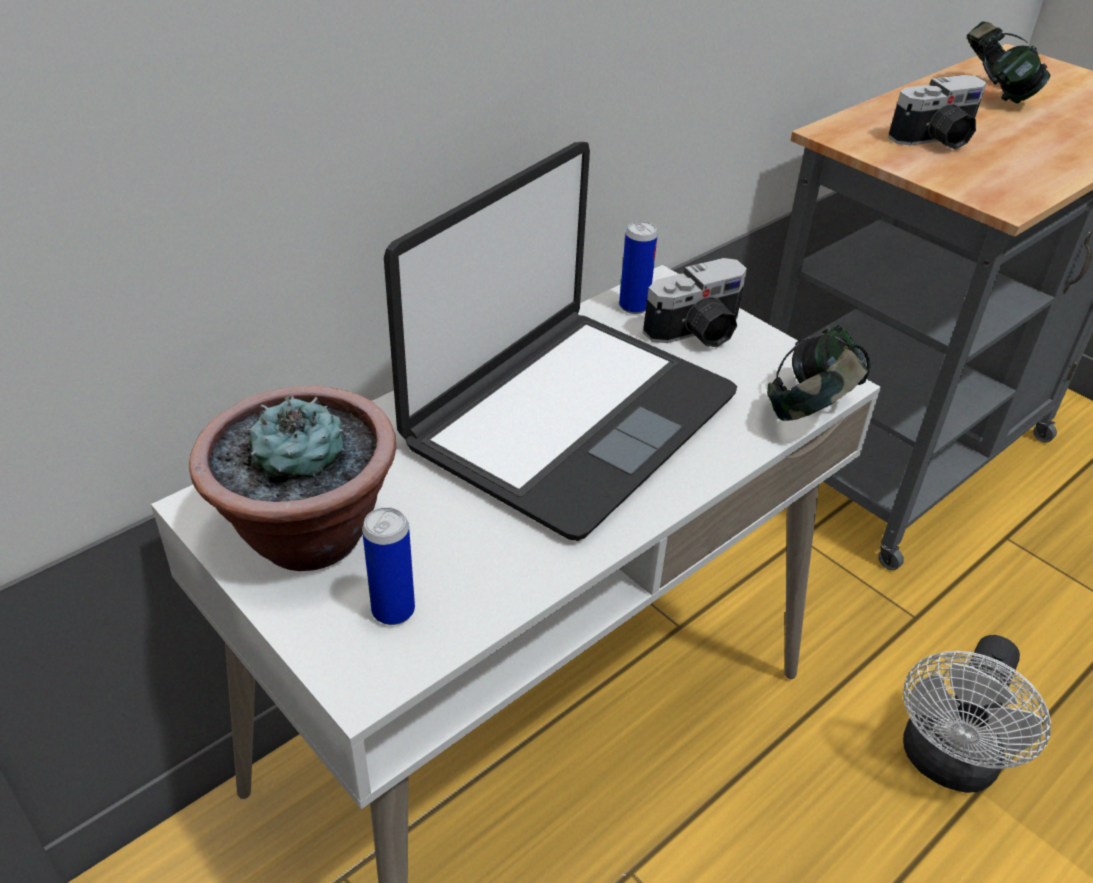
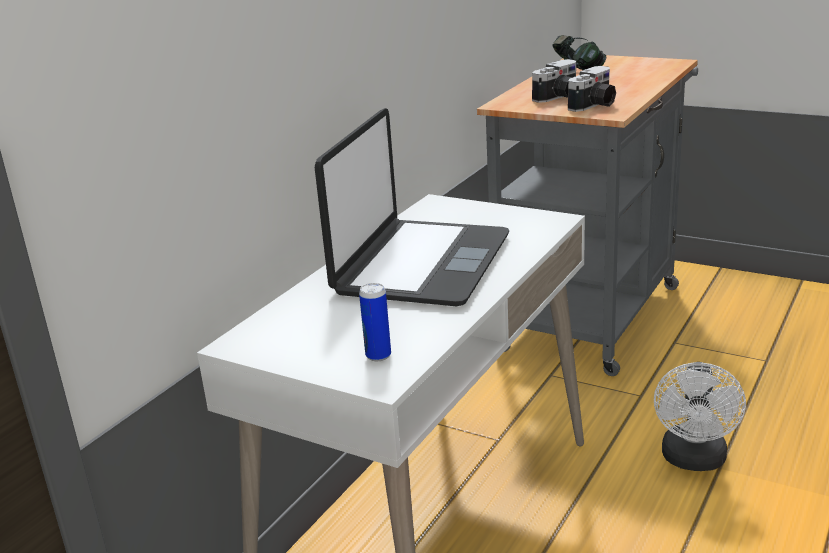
camera: 15 degrees left, 15 degrees down
(307, 534) = (304, 341): potted plant -> none
(634, 307) = (425, 213): can -> none
(698, 333) = (470, 216): camera -> camera (594, 105)
(811, 411) = (554, 232): headphones -> none

